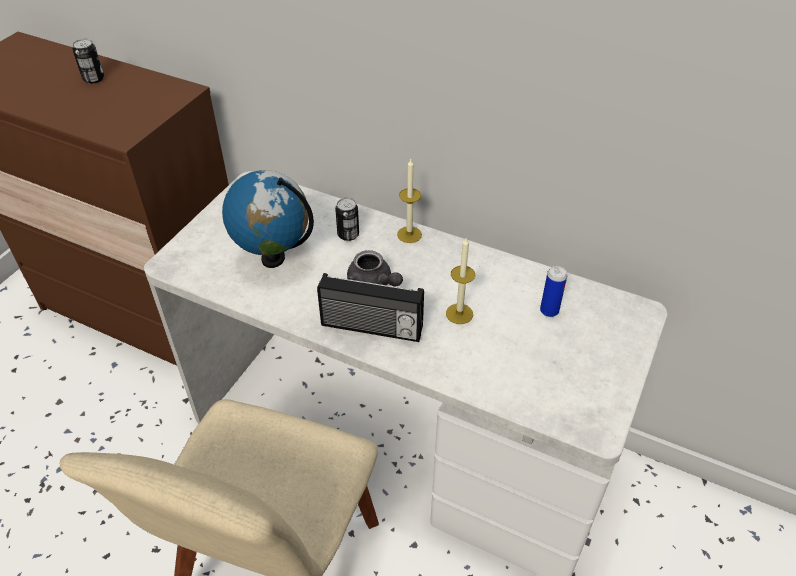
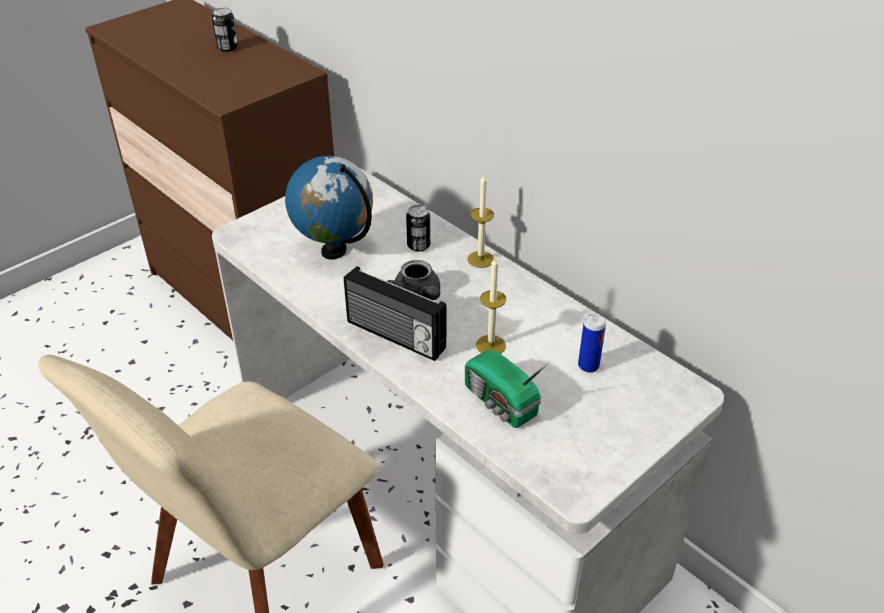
camera: 20 degrees right, 5 degrees down
(495, 366) = (500, 403): none -> radio

